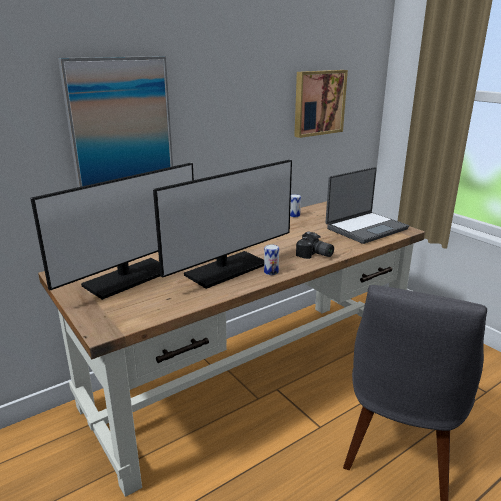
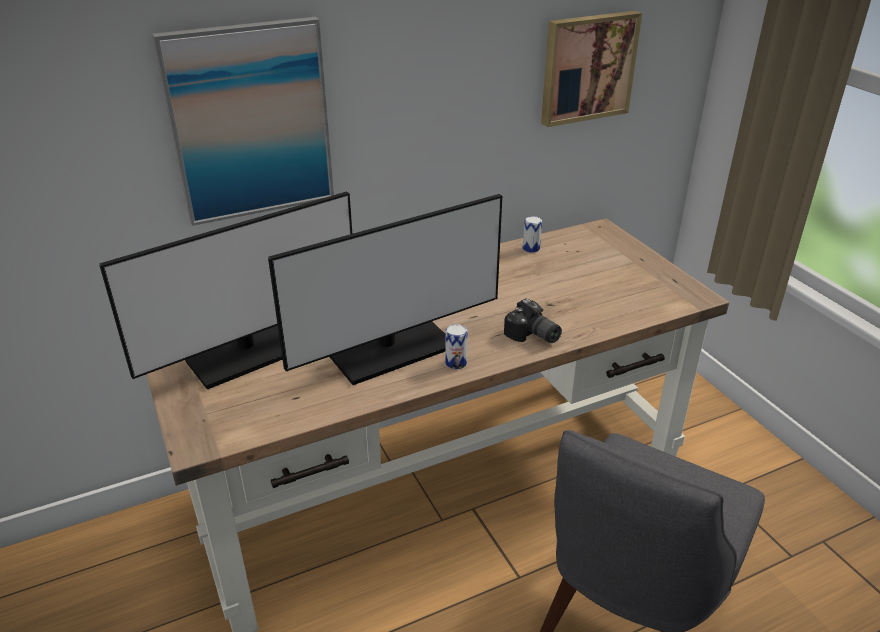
camera: 10 degrees right, 10 degrees up
(365, 228) = (634, 286): laptop -> none

